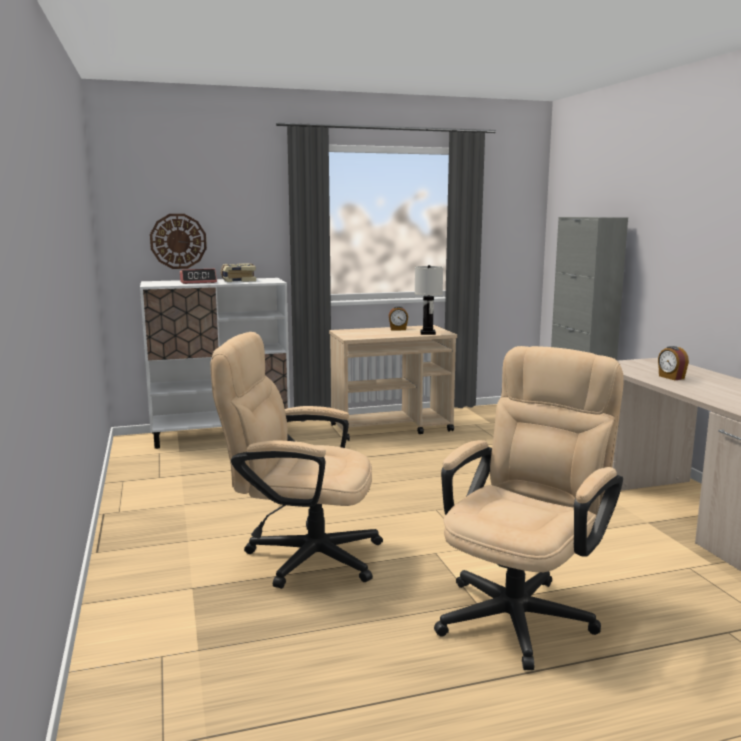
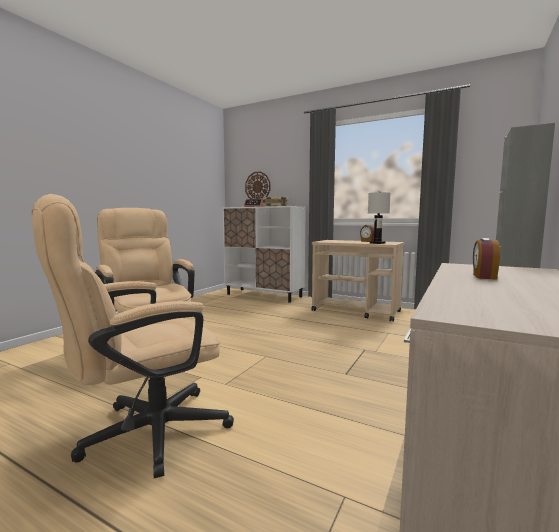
camera: 45 degrees right, 5 degrees down
(522, 610) = (141, 435): beige office chair -> beige office chair turned 150 degrees clockwise

